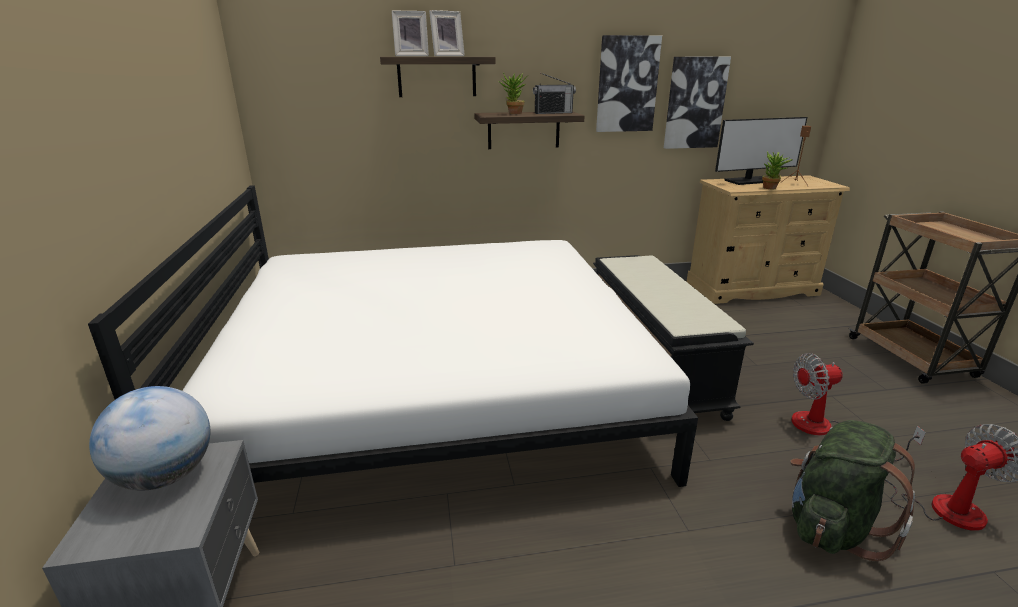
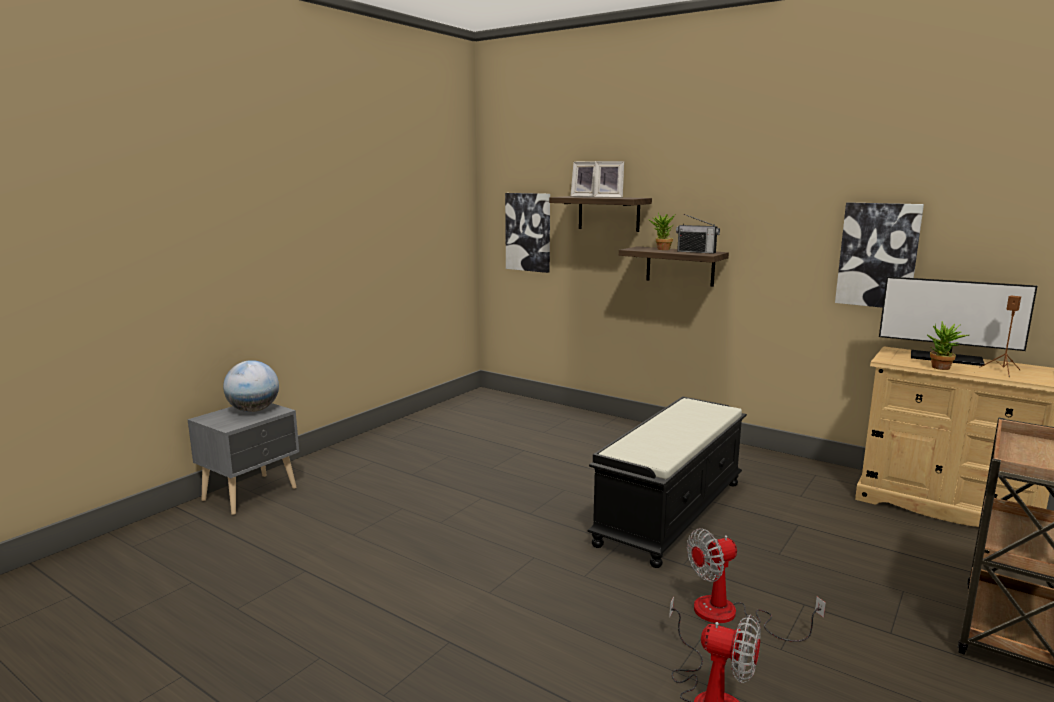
camera: 45 degrees right, 10 degrees down
(433, 386) = (489, 459): white bed -> none
(627, 84) = (790, 229): picture -> picture (528, 232)
(826, 430) = (731, 615): fan -> fan turned 60 degrees counterclockwise
(831, 527) = (586, 649): green backpack -> none

